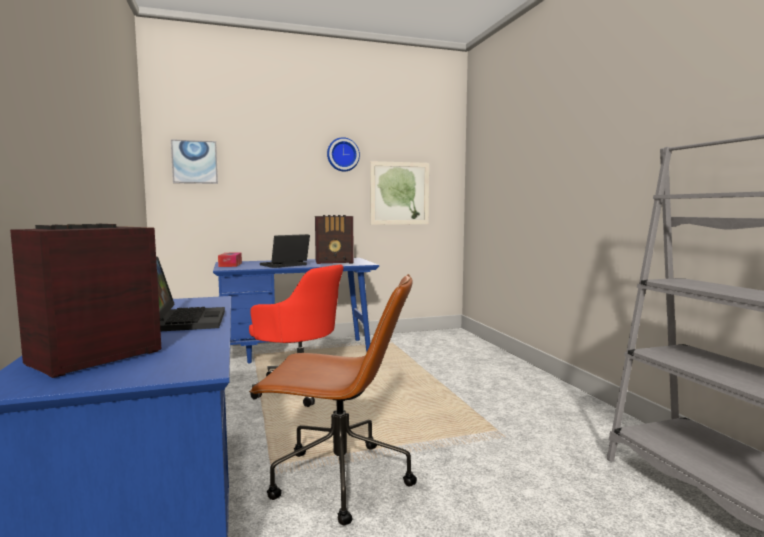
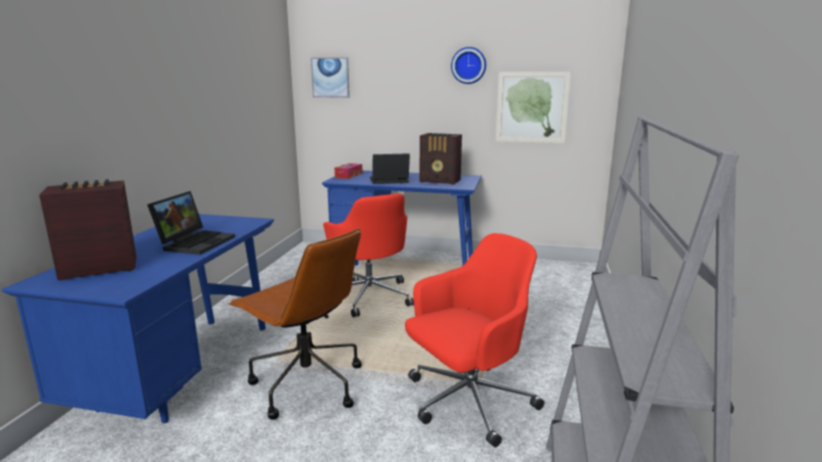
camera: 30 degrees right, 10 degrees up
(506, 447) = (467, 402): none -> red office chair

